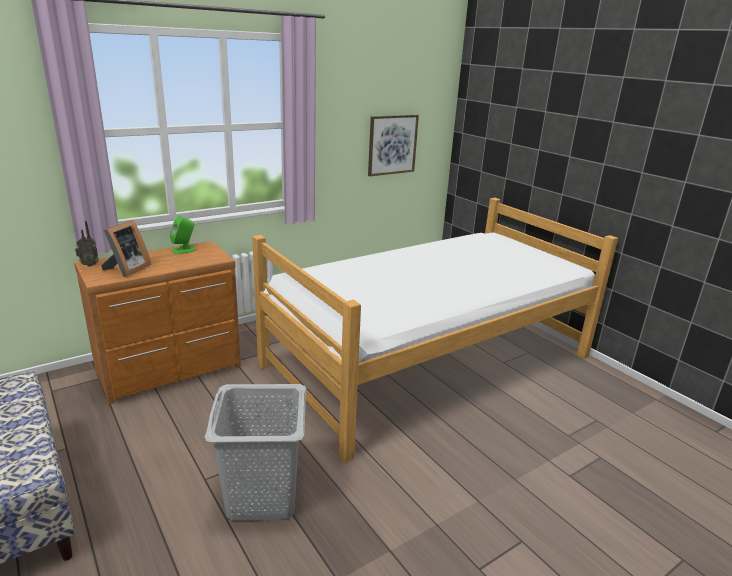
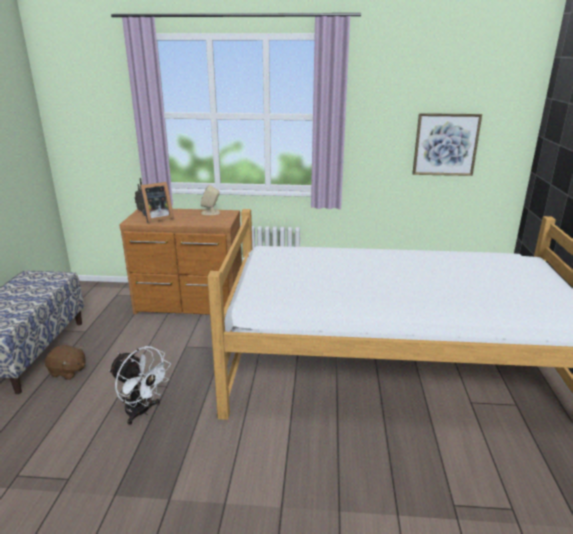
camera: 40 degrees right, 0 degrees up
(109, 501) = (68, 372): none -> brown plush toy
(184, 250) = (210, 213): green speaker -> beige speaker
(262, 495) = (142, 412): grey laundry basket -> white fan

